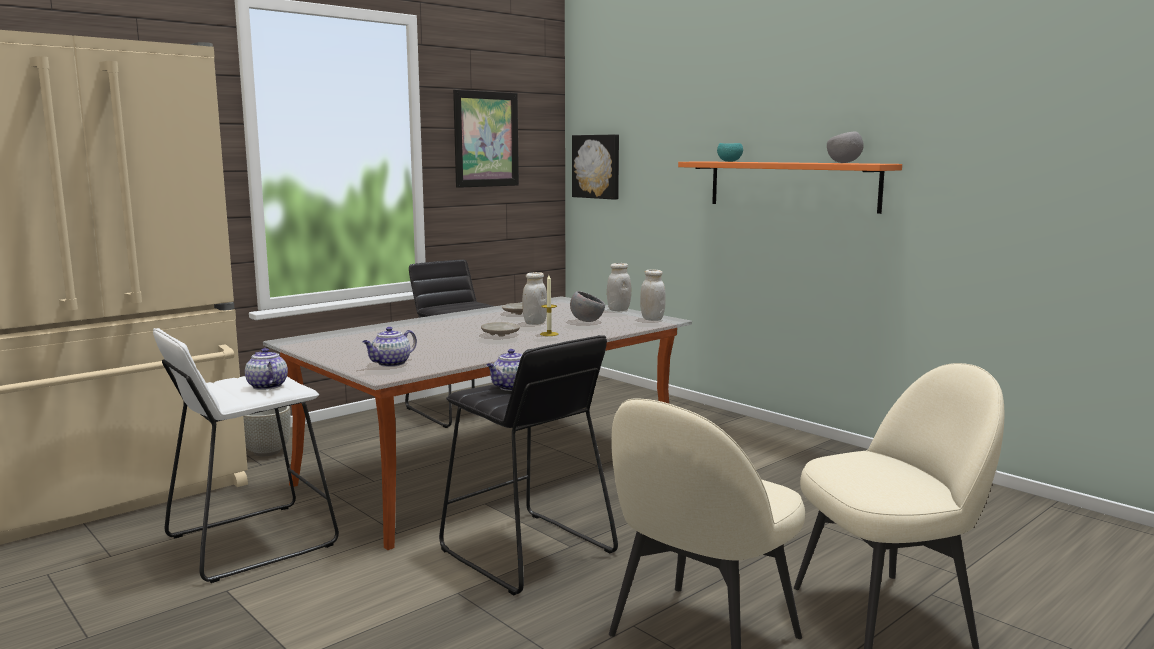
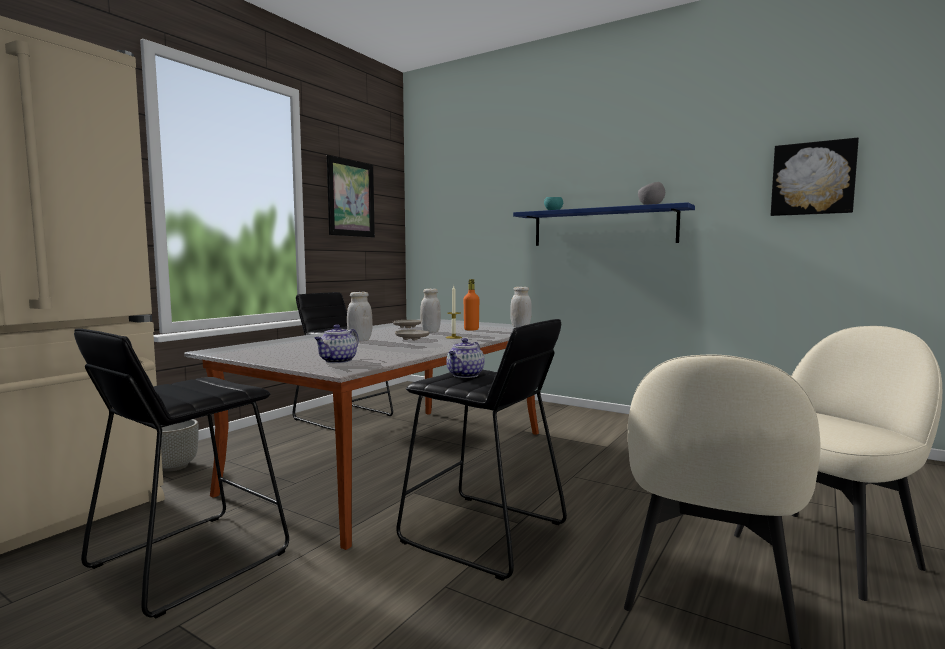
camera: 15 degrees left, 5 degrees down
(251, 541) = (189, 559): white stool -> black stool
(266, 386) = (211, 388): teapot -> none
(587, 321) = (471, 329): grey bowl -> orange bottle
(597, 166) = (434, 224): picture -> picture (812, 179)
(618, 310) = (484, 323): white jar -> white jar (360, 340)
(791, 185) = (603, 227): orange shelf -> blue shelf

